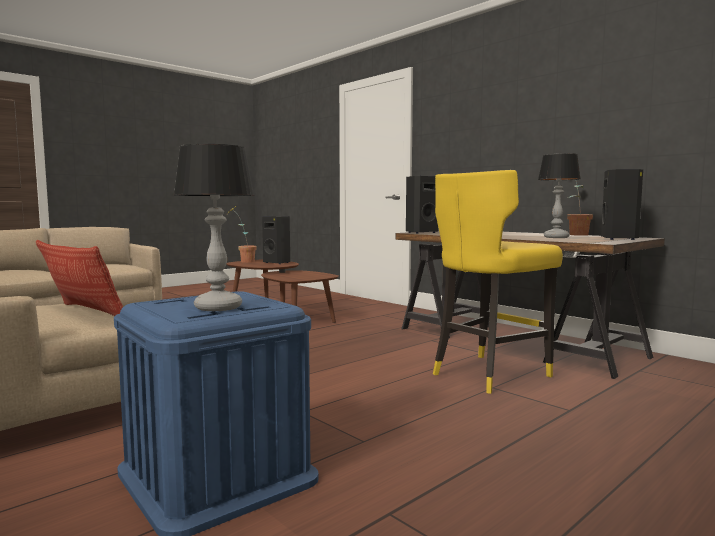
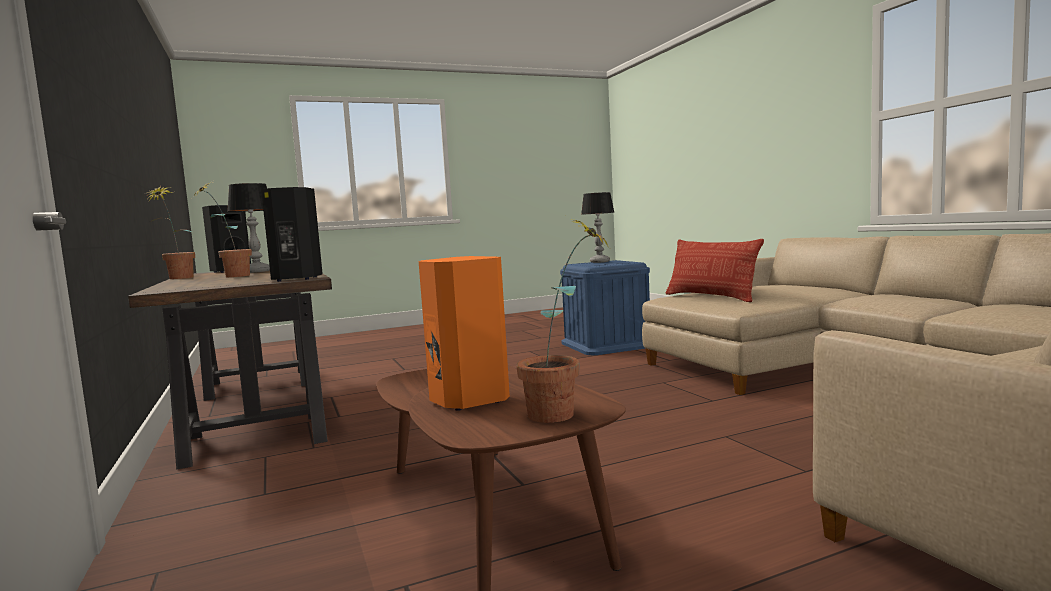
camera: 160 degrees left, 0 degrees up
(277, 262) = (466, 400): black speaker -> orange speaker
(488, 374) = (383, 377): yellow stool -> none
(520, 234) = (230, 276): none -> potted plant

